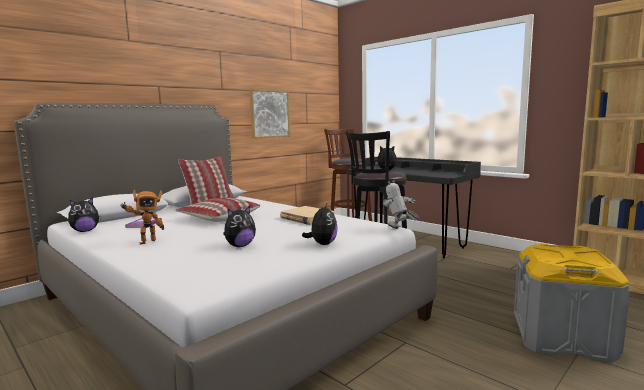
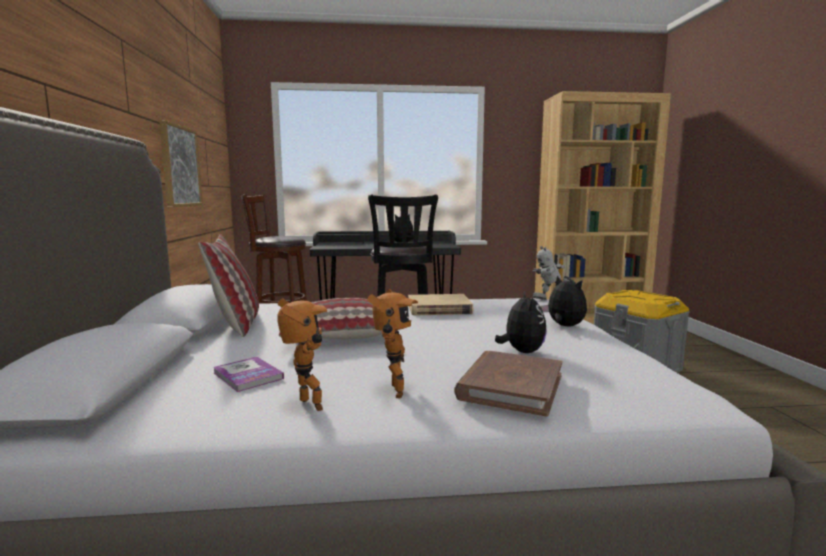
camera: 50 degrees left, 0 degrees up
(85, 231) = (165, 428): plush toy -> none
(118, 237) = (307, 406): none -> toy robot
(169, 253) = (510, 386): none -> brown book

